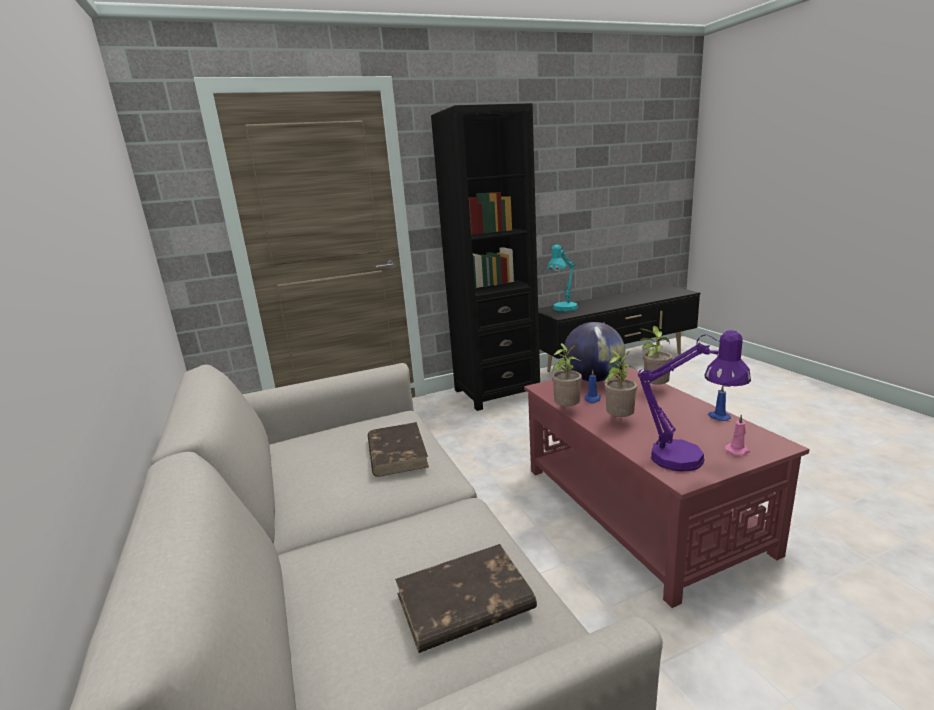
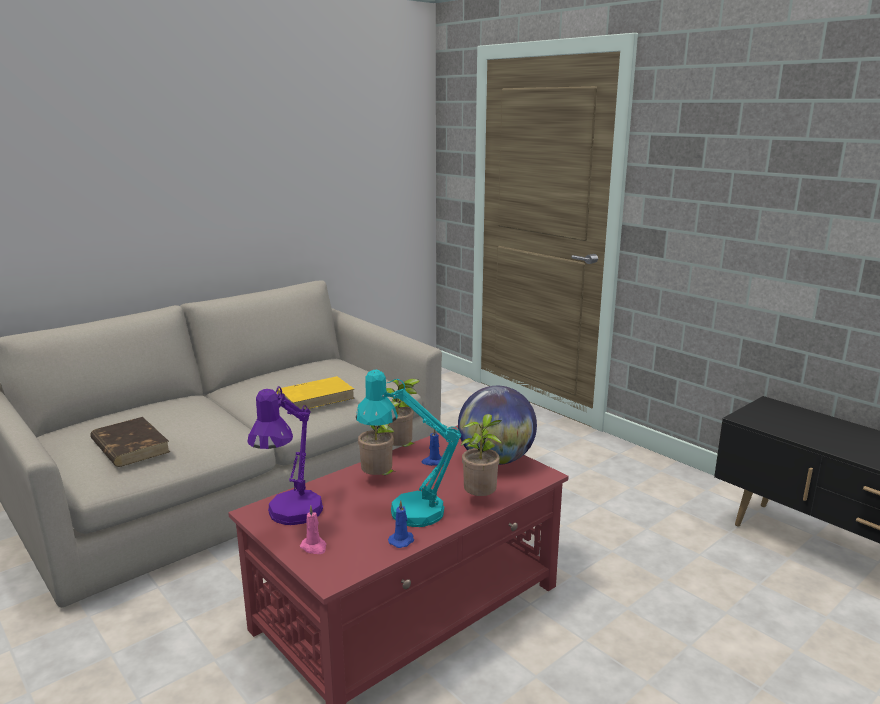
camera: 70 degrees right, 0 degrees up
(397, 452) = (316, 397): brown book -> yellow book
(496, 392) = (647, 475): black bookcase -> none
(563, 309) = (785, 417): turquoise table lamp -> turquoise table lamp (406, 510)

